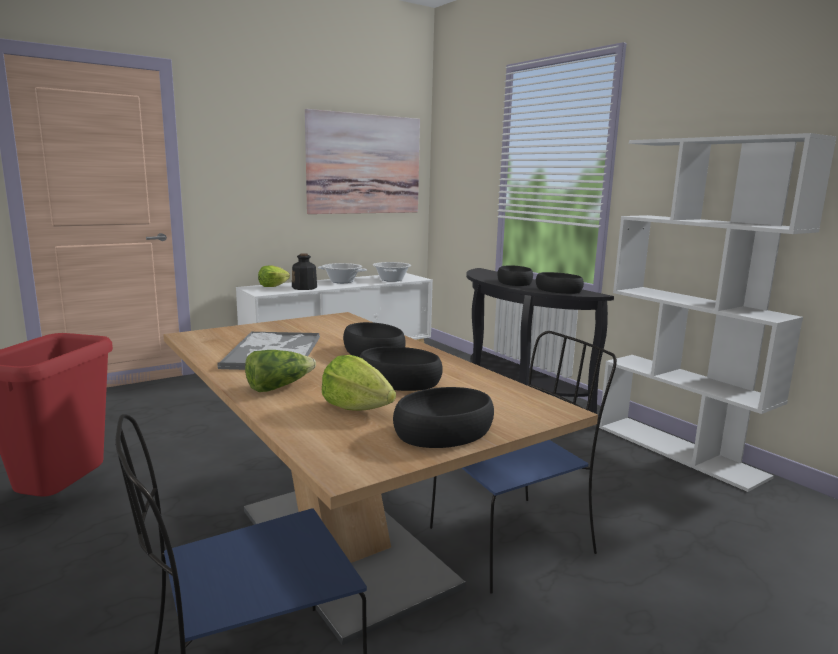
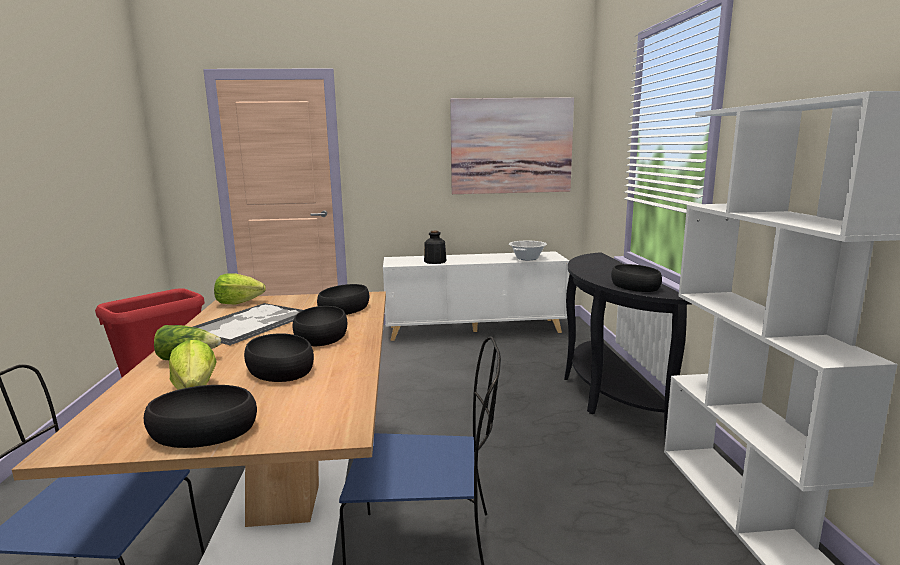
camera: 30 degrees right, 0 degrees up
(272, 286) = (413, 258): lettuce -> lettuce (238, 302)
(342, 281) = (478, 257): cooking pot -> none
(515, 282) = (603, 272): black bowl -> black bowl (344, 308)

